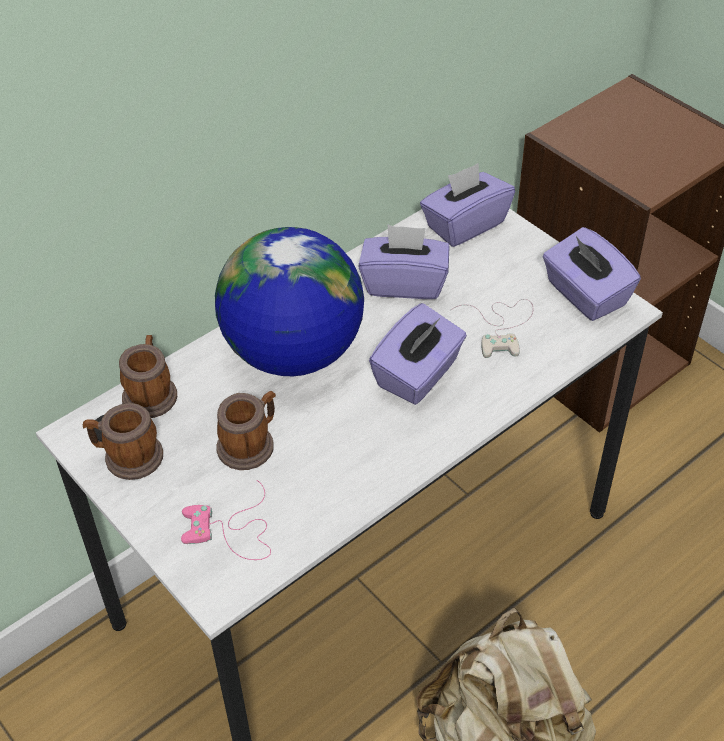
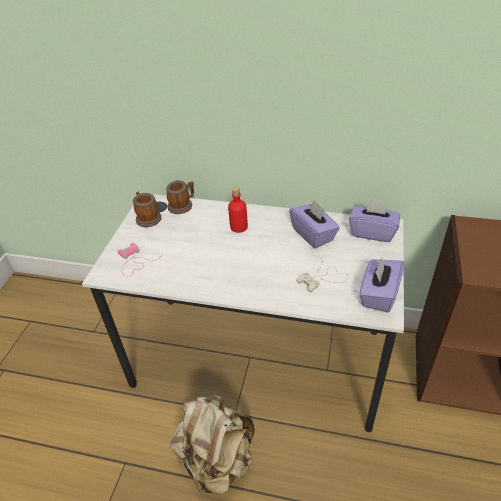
camera: 55 degrees right, 5 degrees down
(250, 444) = (181, 242): mug -> none
(293, 353) = (239, 227): globe -> red bottle
(418, 375) = (264, 267): purple tissue box -> none

